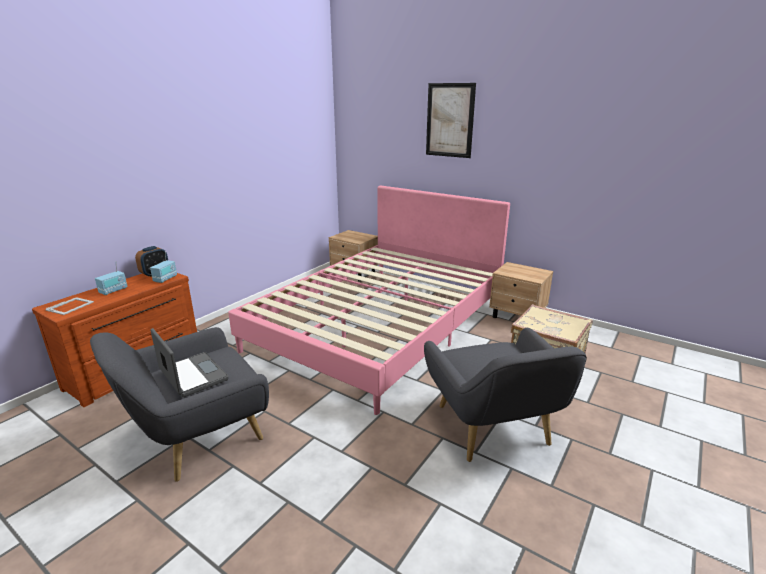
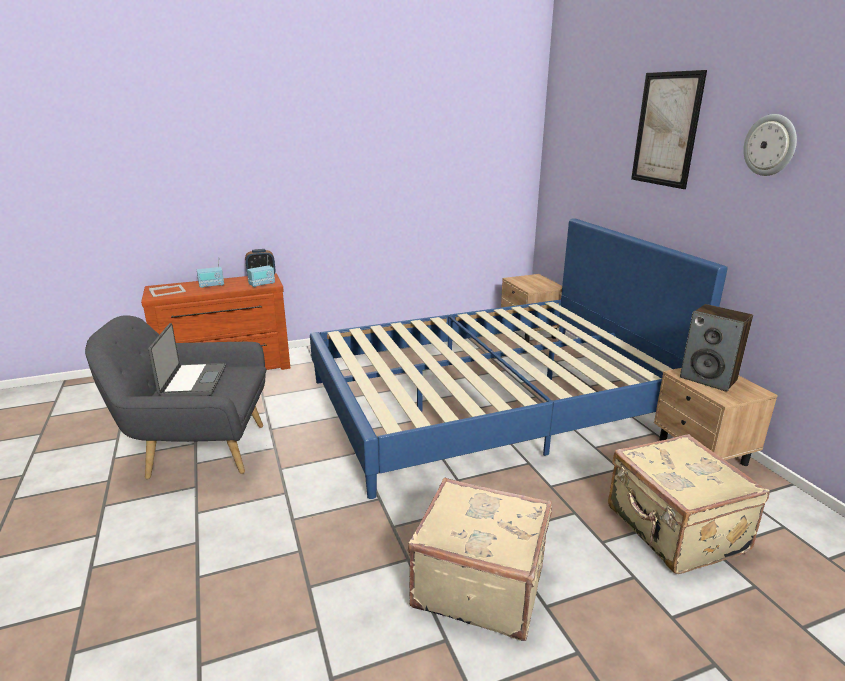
camera: 35 degrees right, 0 degrees up
(381, 325) = (490, 401): pink bed -> blue bed
(493, 430) = (479, 583): grey armchair -> beige suitcase
(517, 271) = (709, 379): none -> speaker
(526, 128) = (770, 145): none -> wall clock

